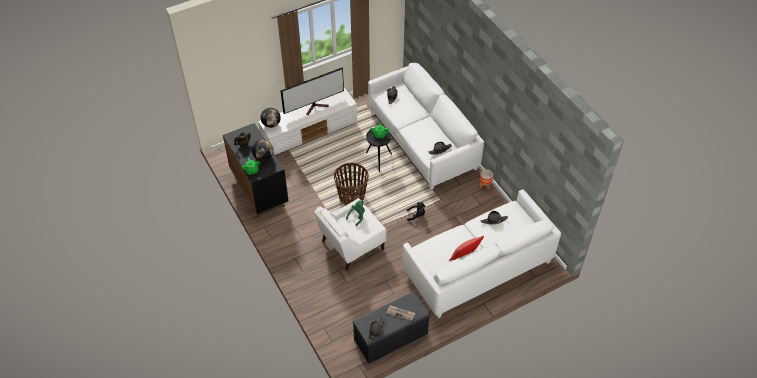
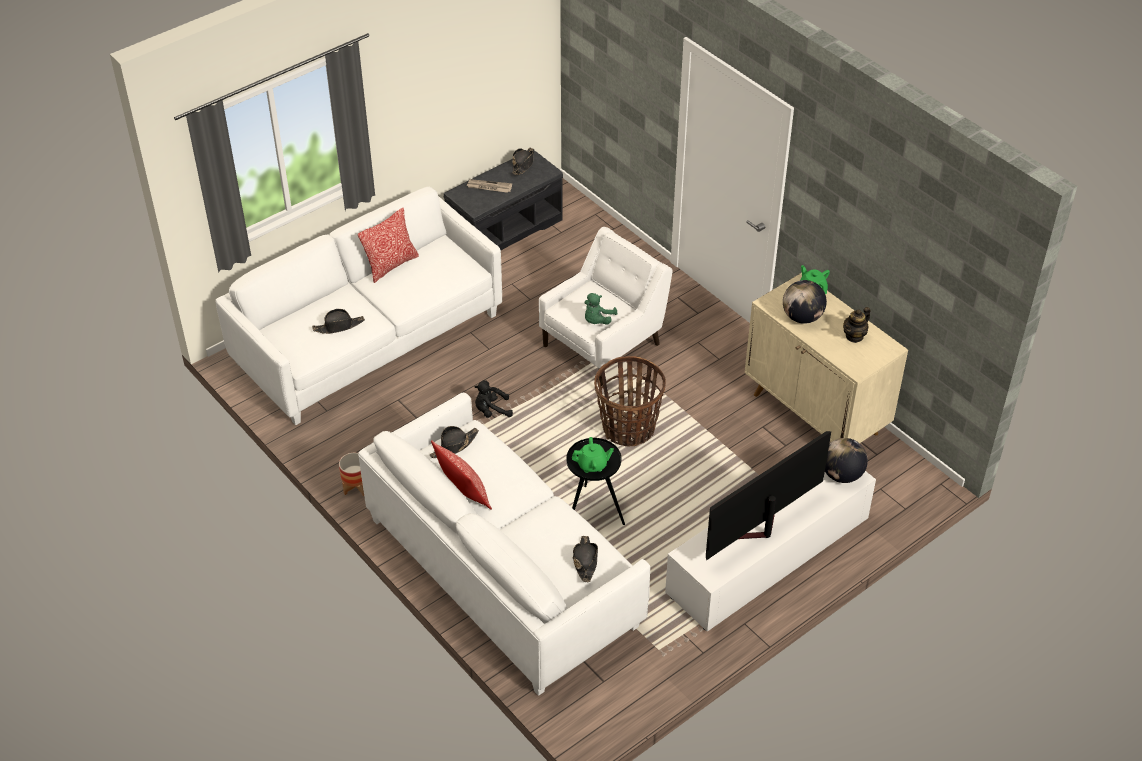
camera: 170 degrees right, 5 degrees down
(259, 191) = (816, 414): black cabinet -> beige cabinet
(438, 128) = (463, 494): none -> pillow

